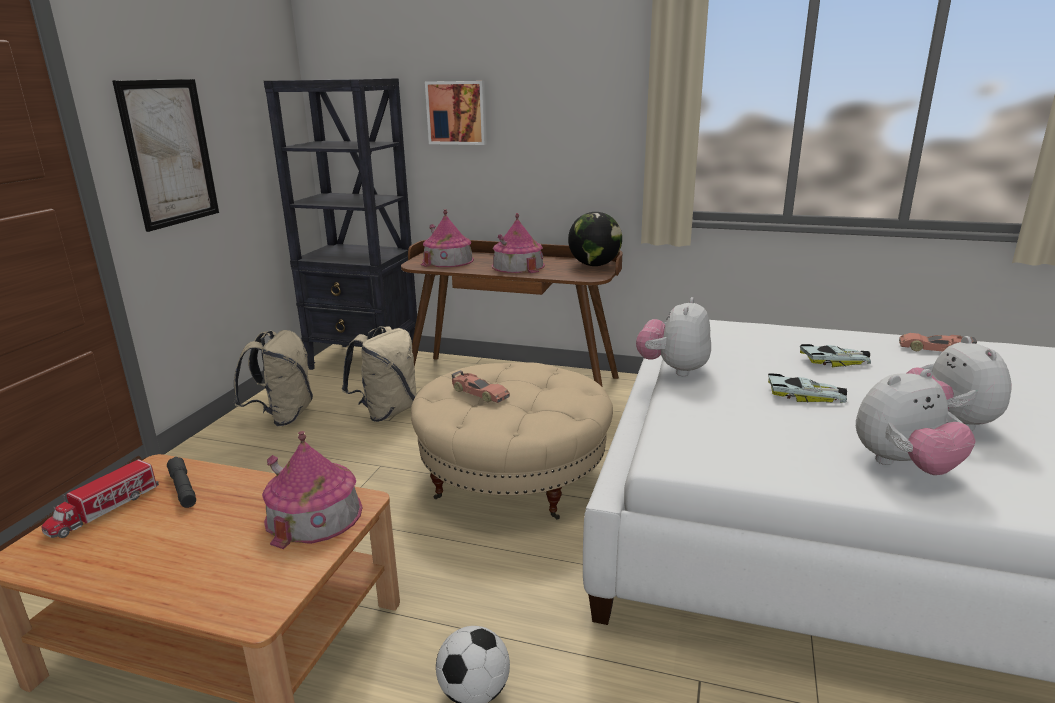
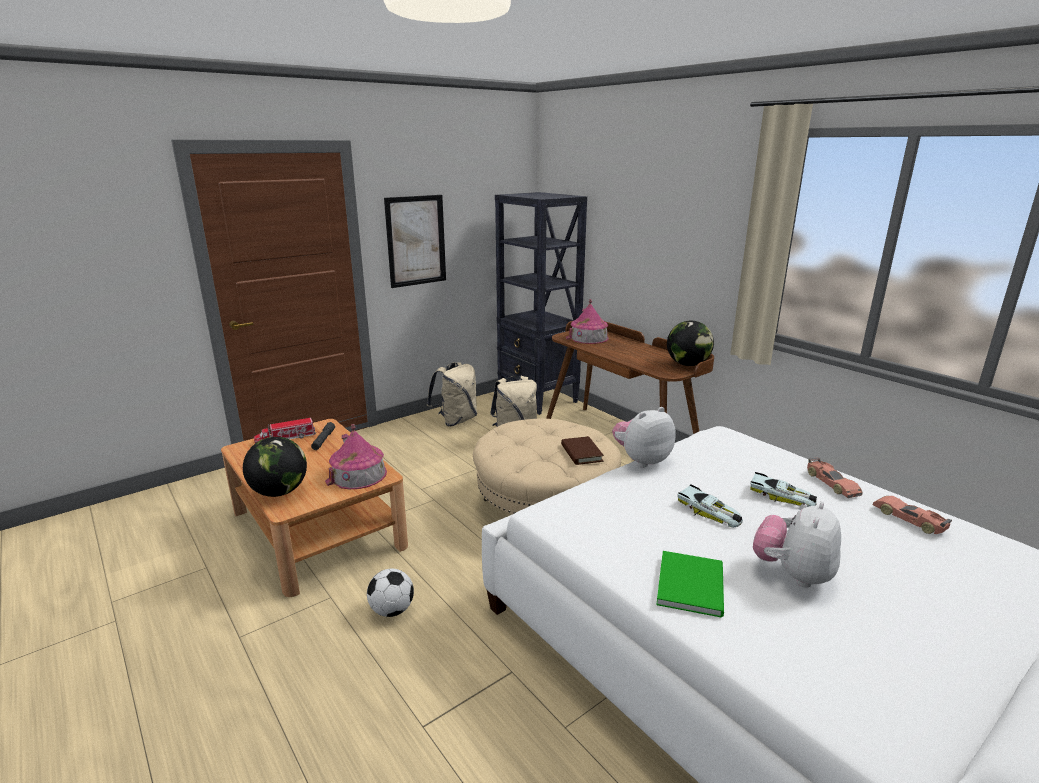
camera: 35 degrees right, 0 degrees up
(207, 592) = (279, 492): none -> globe
(457, 113) = (621, 226): picture -> none
(479, 393) = (525, 438): toy car -> toy car (831, 483)
(518, 266) = (629, 352): toy house -> none
(565, 390) = (581, 453): none -> brown book
(903, 466) = (692, 584): plush toy -> green book

